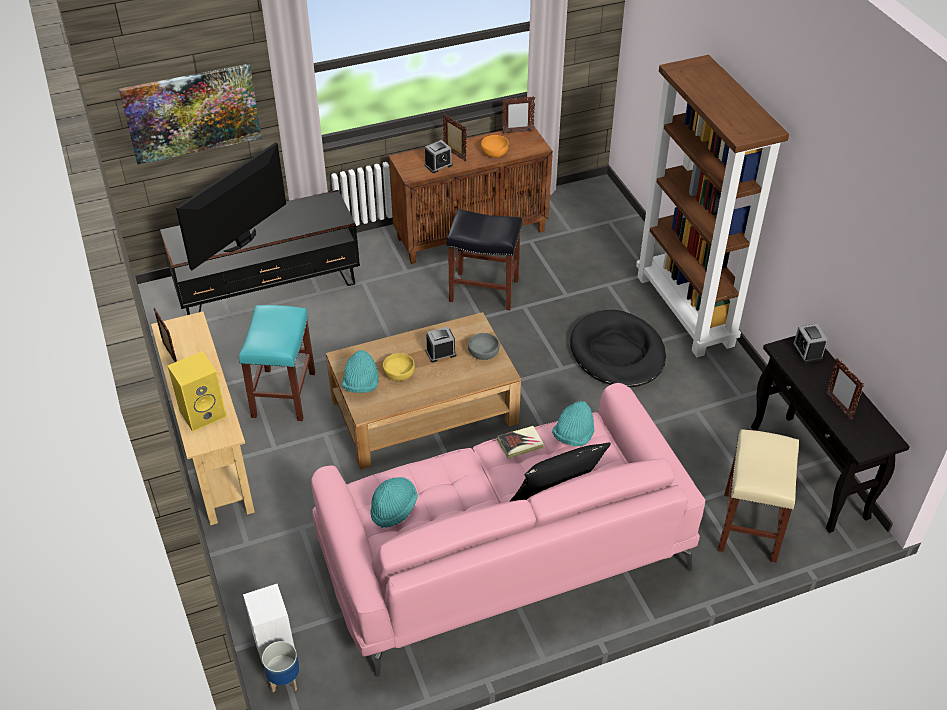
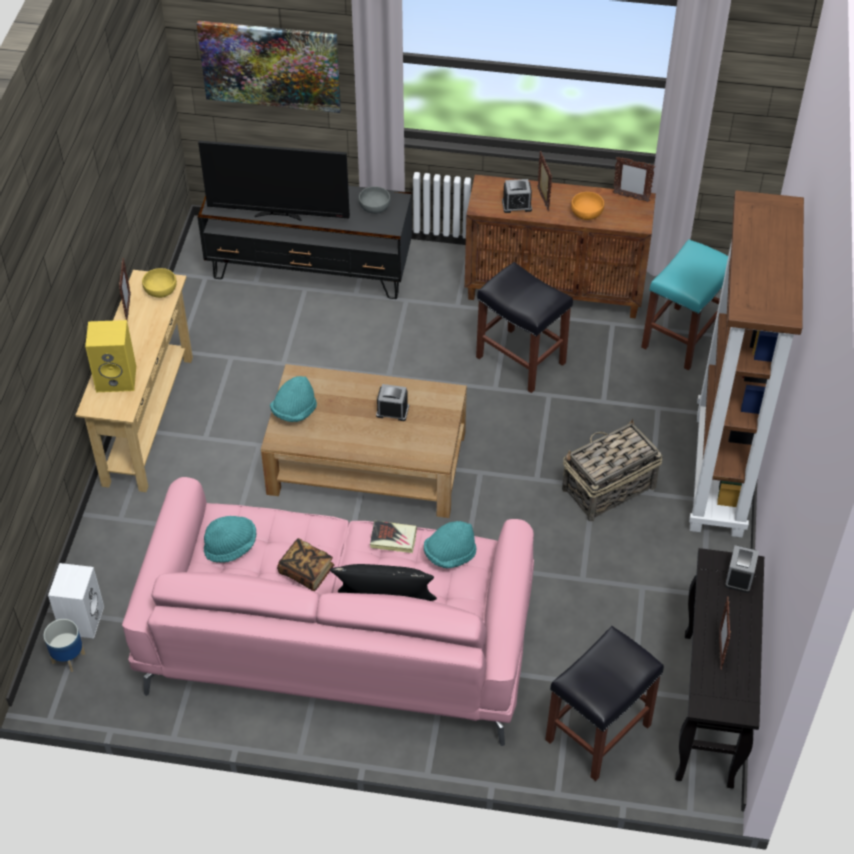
camera: 30 degrees right, 5 degrees up
(242, 242) = (279, 215): television -> television turned 150 degrees counterclockwise
(283, 394) = (249, 386): turquoise stool -> turquoise stool (682, 336)
(399, 374) = (337, 416): yellow bowl -> yellow bowl (160, 291)
(472, 500) = (306, 572): none -> book
(484, 353) = (433, 430): grey bowl -> grey bowl (374, 207)
(617, 353) = (607, 488): black dog bed -> basket
(750, 527) = (597, 734): beige stool -> black stool

